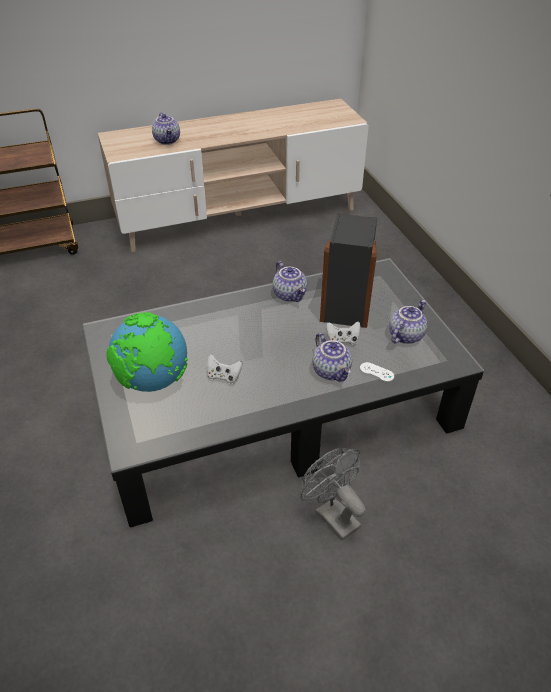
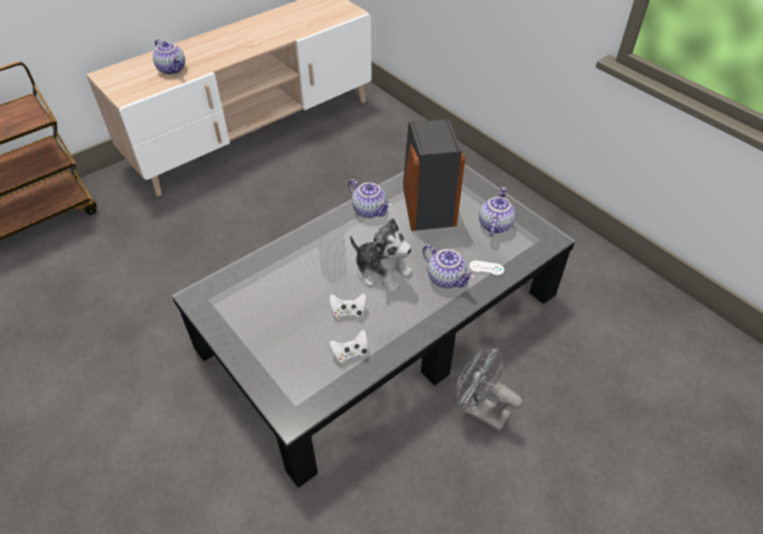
camera: 20 degrees left, 5 degrees up
(153, 382) = (280, 338): globe -> none
(273, 350) = (382, 272): none -> plush toy
(342, 340) = (441, 244): white game controller -> white game controller (350, 353)

